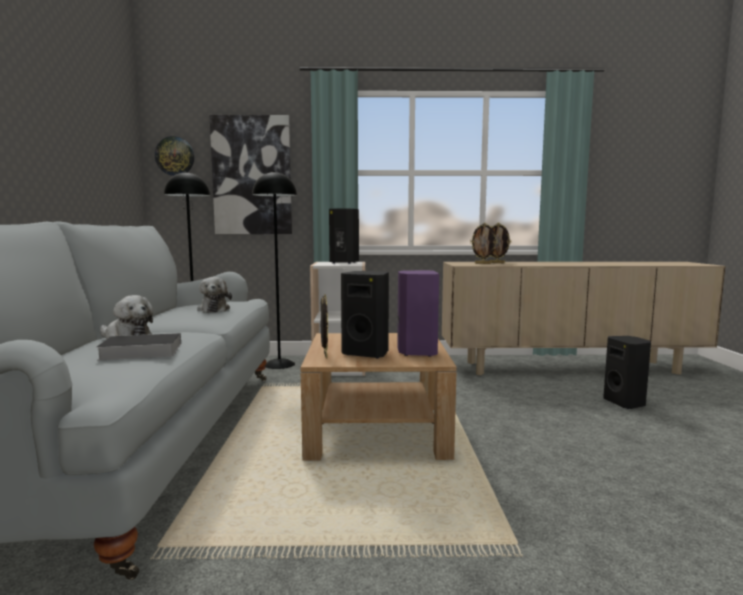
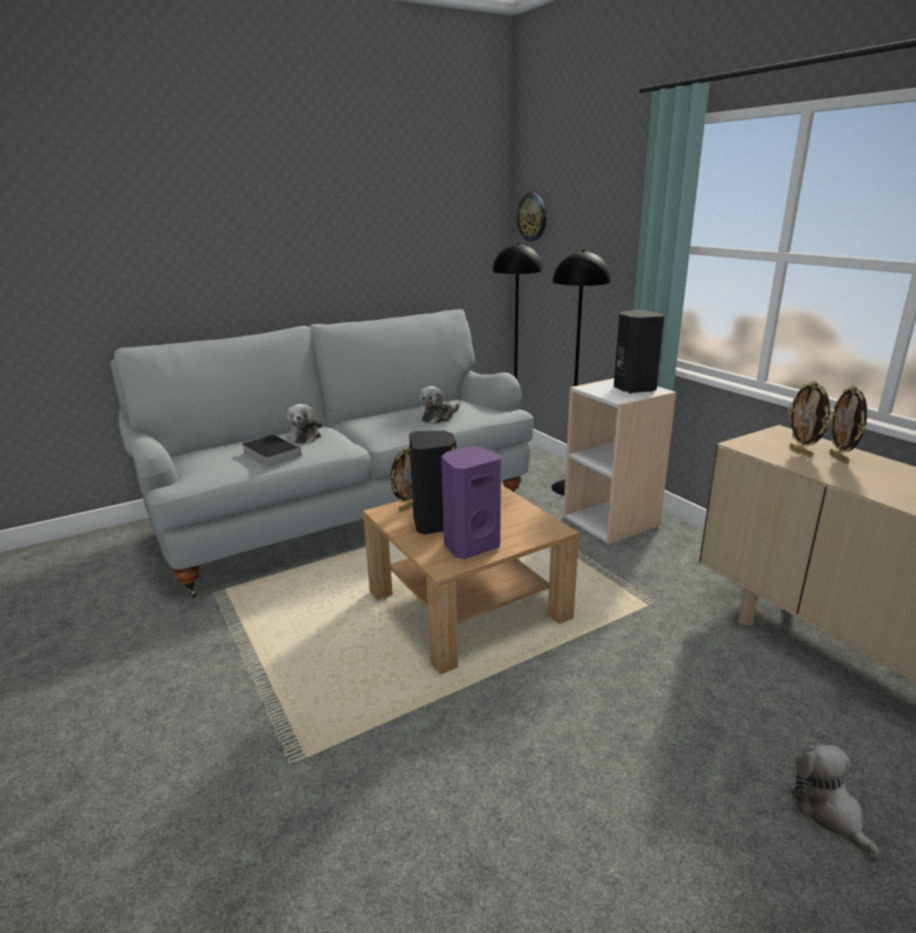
camera: 60 degrees right, 15 degrees up
(252, 176) = (591, 246): picture -> none
(625, 403) = (829, 811): black speaker -> plush toy

